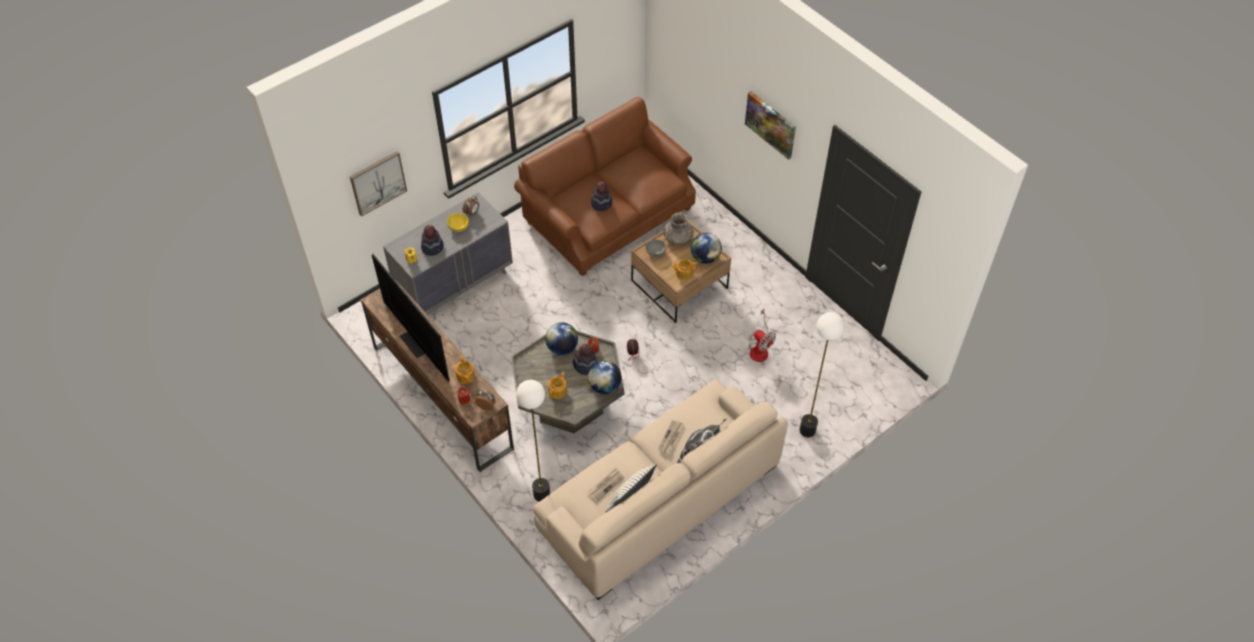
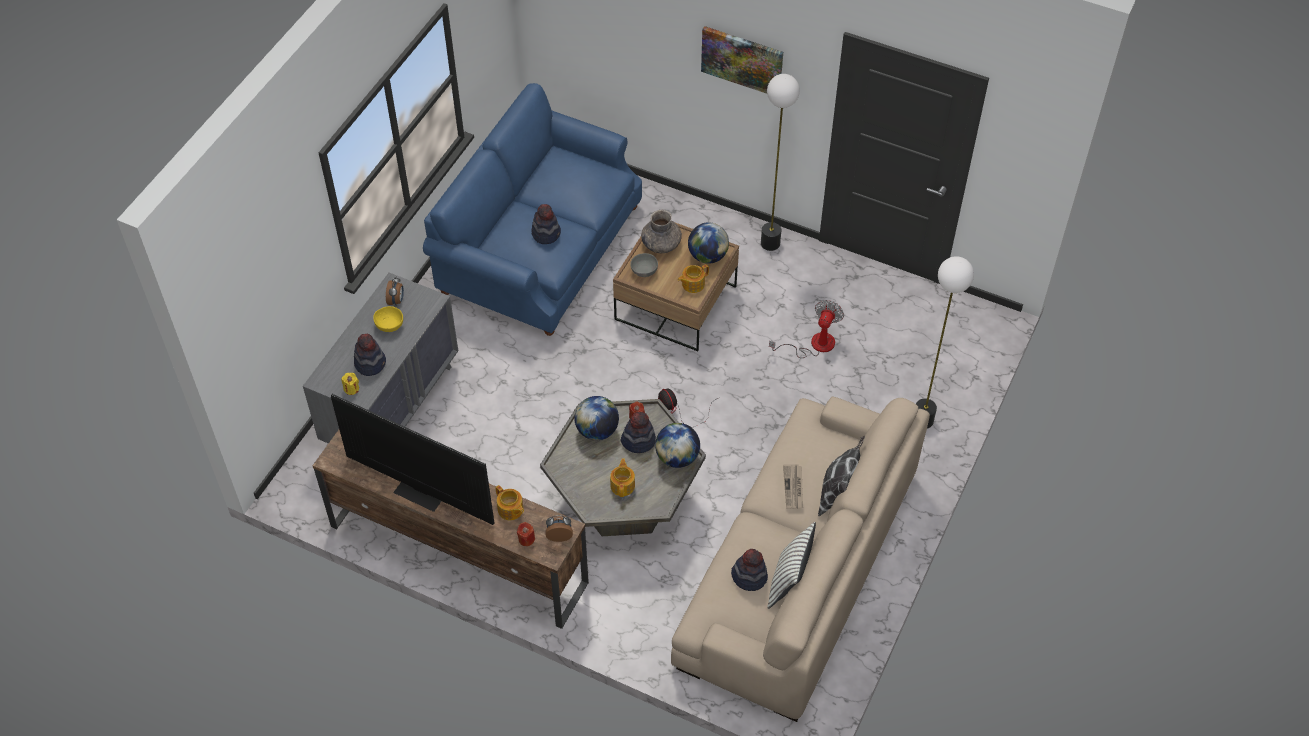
camera: 25 degrees left, 0 degrees up
(378, 182) = (278, 301): picture -> none
(541, 494) = (654, 624): floor lamp -> floor lamp (770, 243)
(605, 485) = (749, 576): newspaper -> hat
(609, 215) = (540, 249): brown sofa -> blue sofa
(759, 348) = (814, 344): fan -> fan turned 90 degrees counterclockwise

